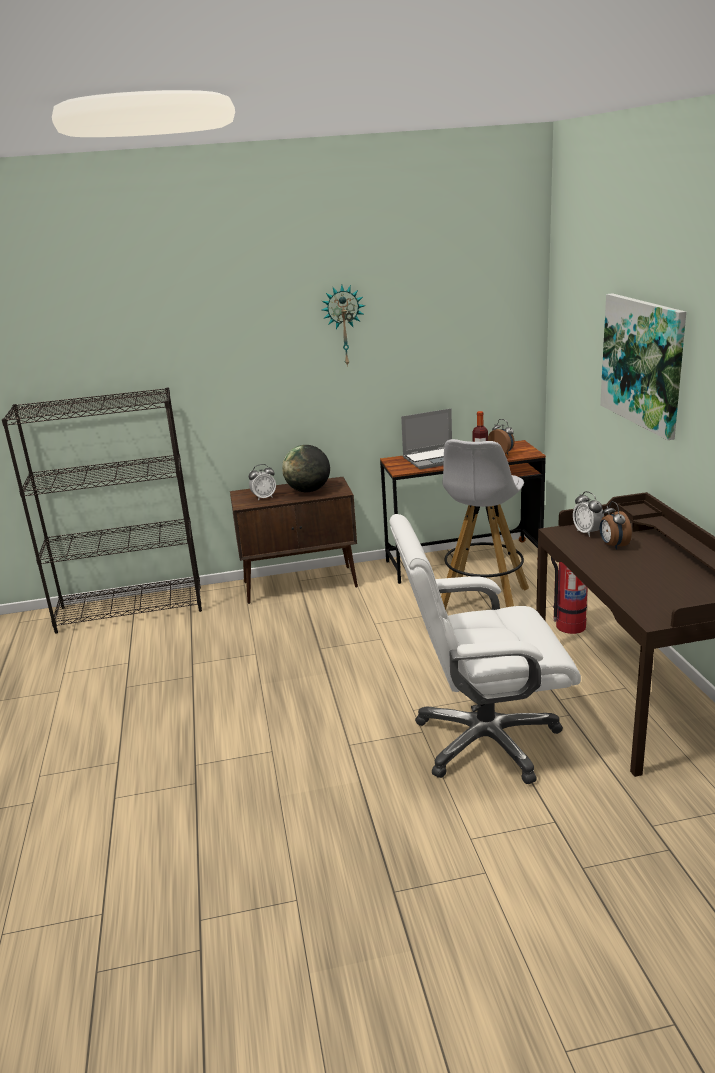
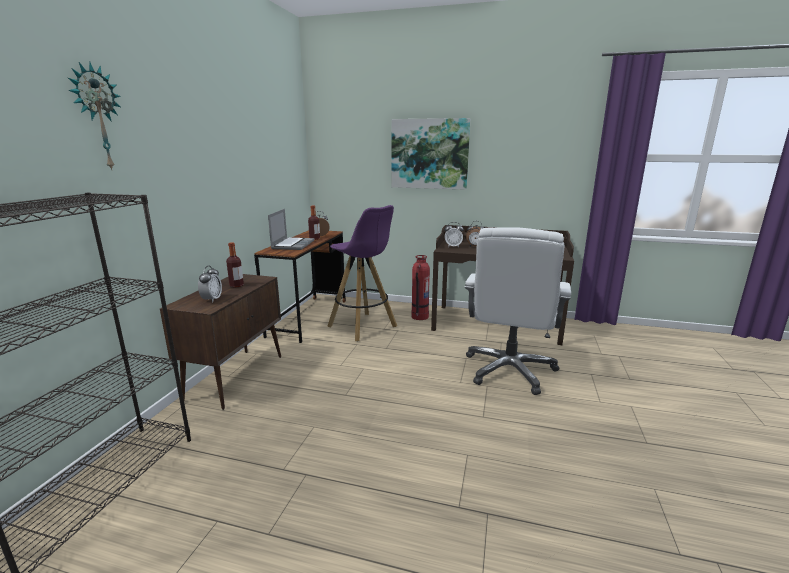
camera: 65 degrees left, 5 degrees down
(308, 491) = (236, 285): globe -> bottle
(343, 325) = (221, 138): wall clock -> wall clock (97, 118)
(483, 601) = (363, 327): white stool -> purple stool

